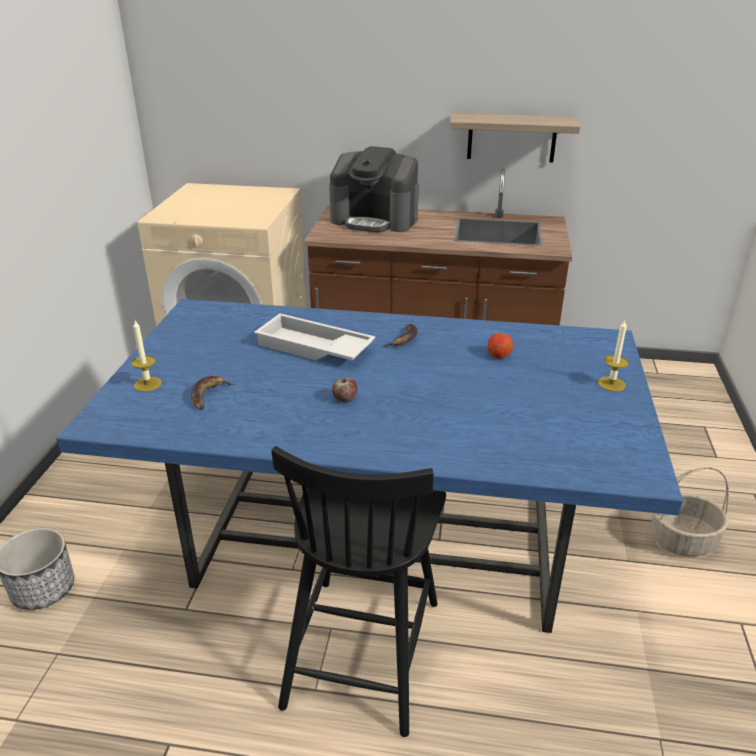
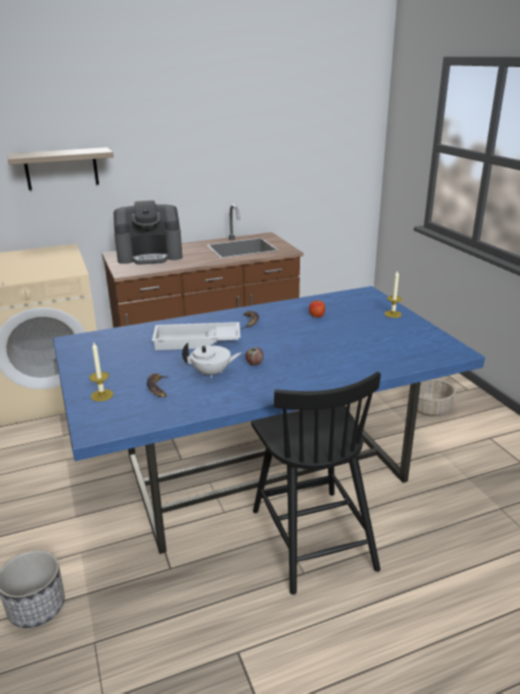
camera: 30 degrees left, 5 degrees down
(284, 395) = (212, 373): none -> white teapot
(511, 137) = (230, 182): shelf -> shelf (61, 168)

